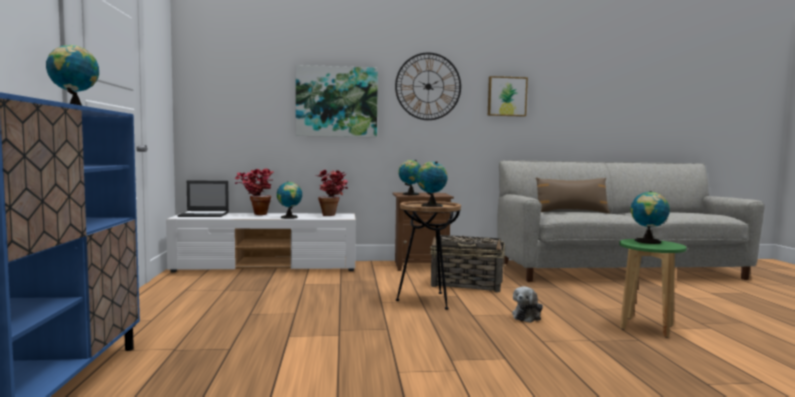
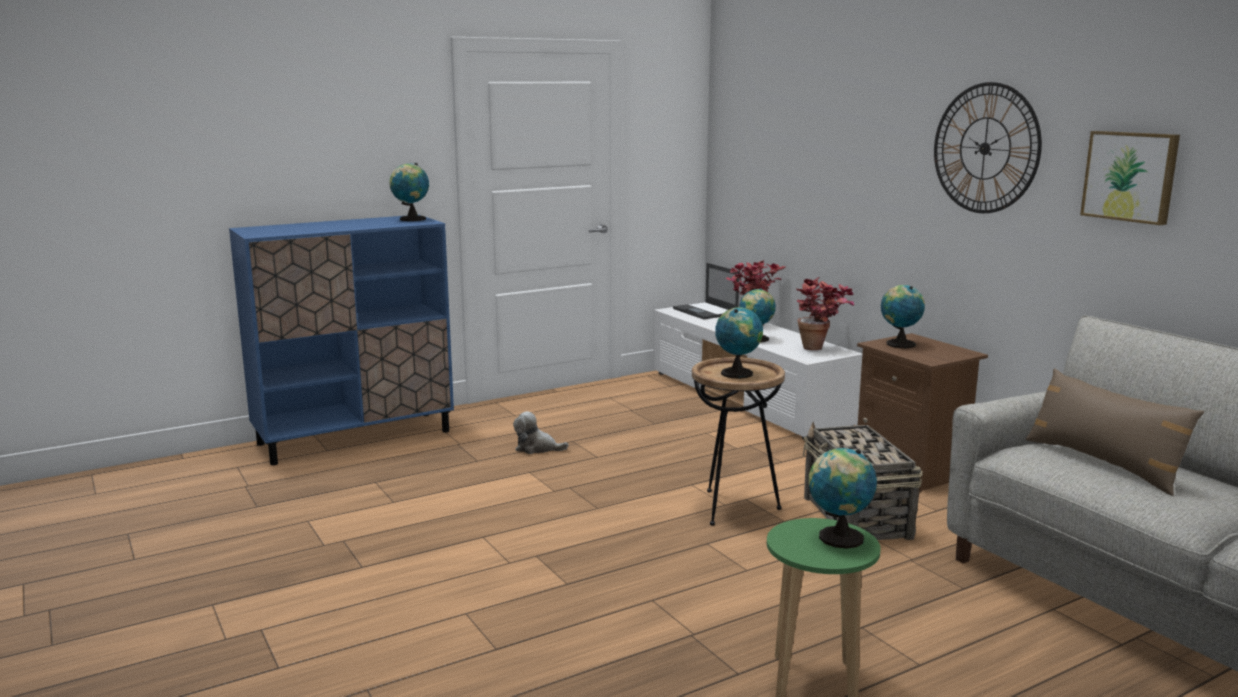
camera: 65 degrees right, 10 degrees up
(336, 102) = (858, 169): picture -> none
(527, 316) = (748, 580): plush toy -> plush toy (537, 448)

